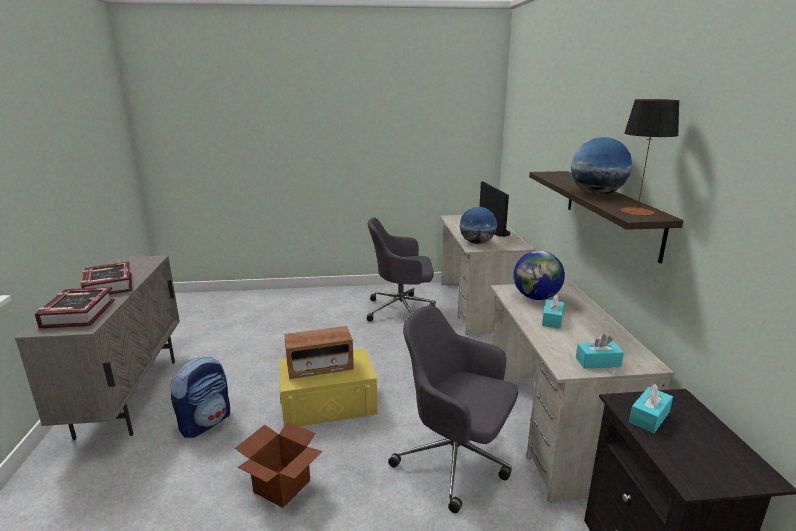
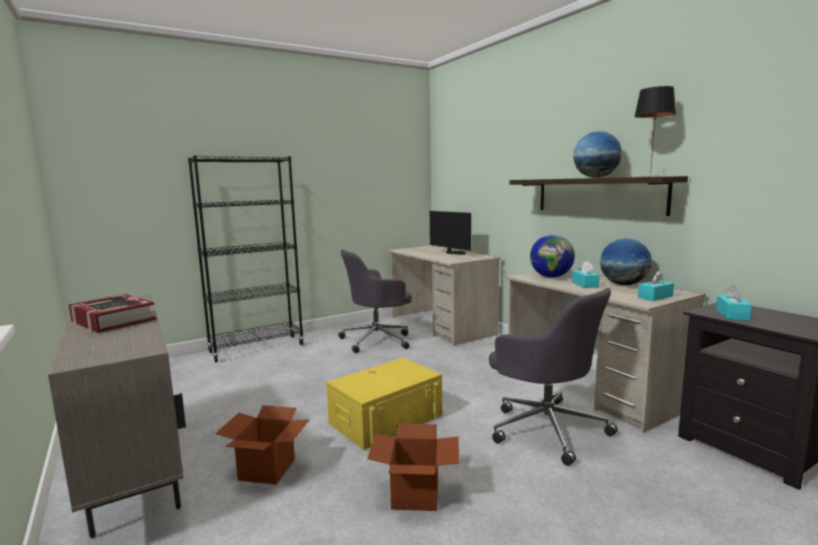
camera: 25 degrees left, 10 degrees down
(78, 314) = (112, 343): book -> none
(206, 422) = (267, 469): backpack -> cardboard box
(296, 296) = (257, 348): none -> black bookcase
(320, 367) = (378, 378): radio -> none
(456, 460) = (546, 428): grey office chair -> grey office chair turned 135 degrees counterclockwise
(477, 243) = (449, 259): globe -> globe (624, 284)

